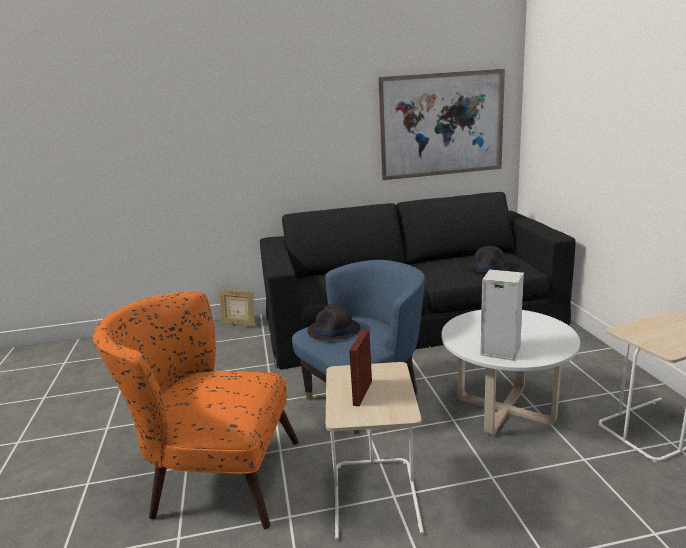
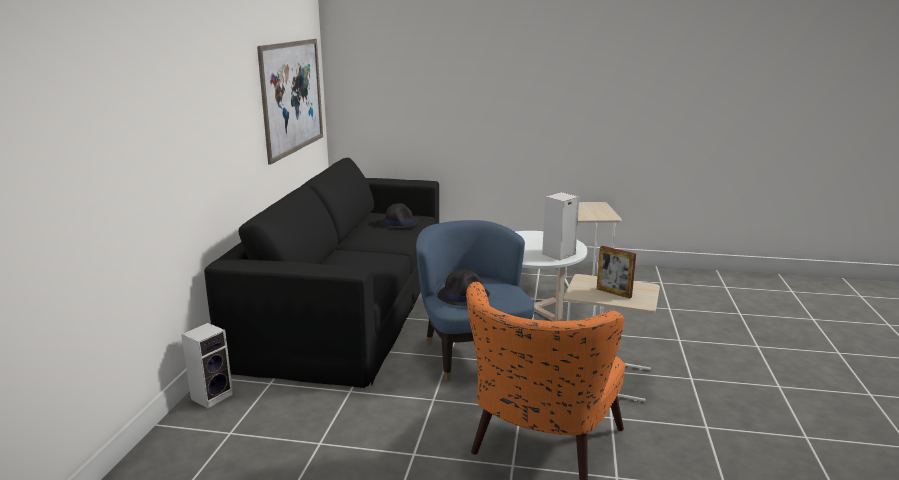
camera: 70 degrees left, 0 degrees up
(239, 324) = (213, 396): picture frame -> speaker

